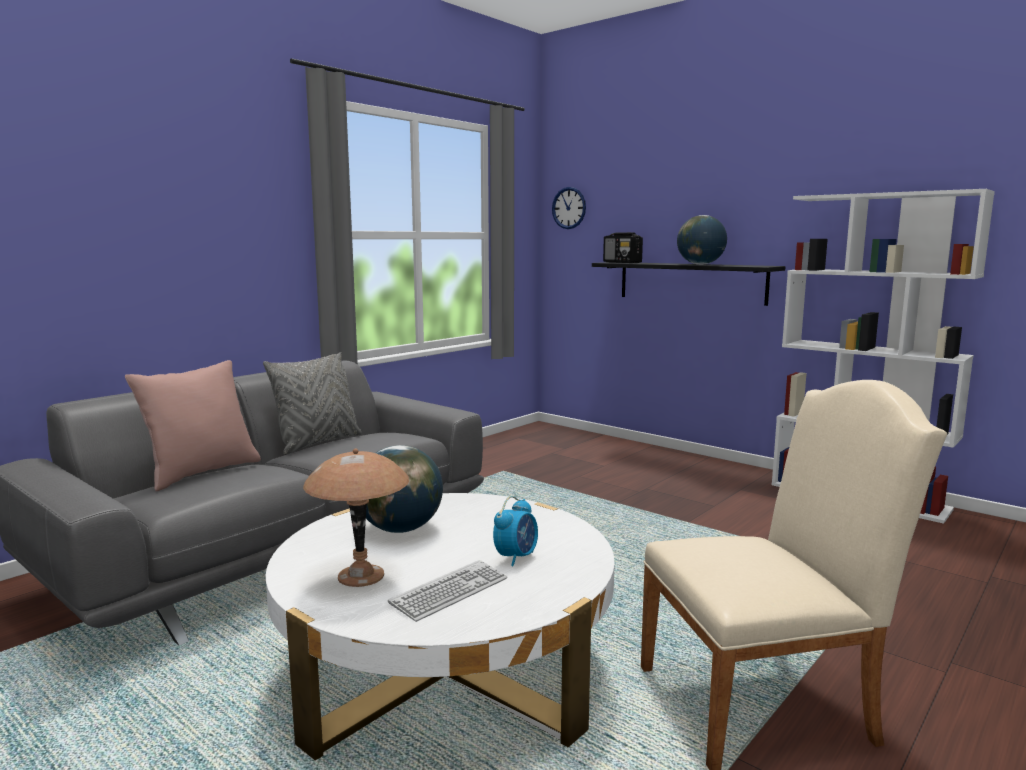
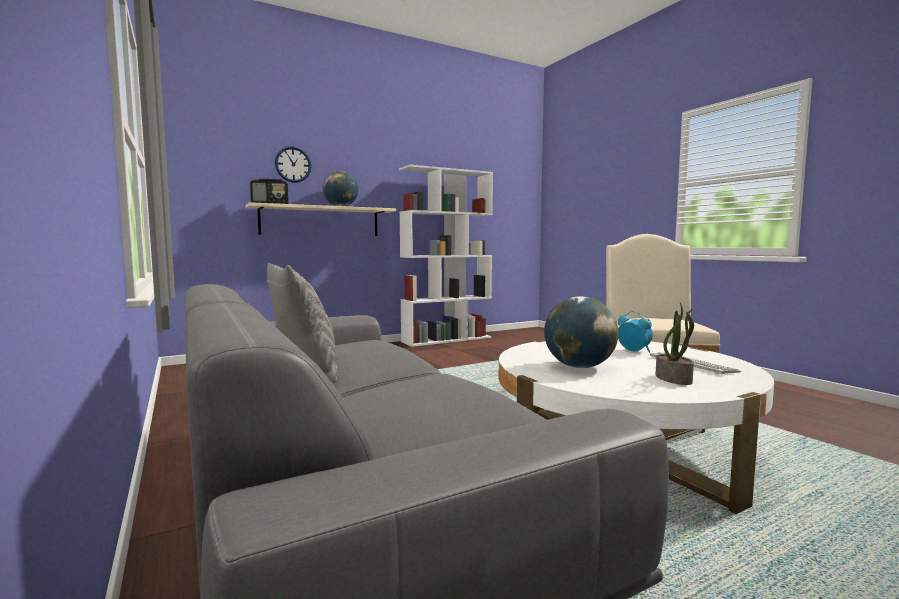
camera: 70 degrees left, 5 degrees down
(201, 473) = (374, 412): pink pillow -> none
(360, 576) = (674, 379): brown table lamp -> potted plant
(569, 208) = (188, 152): wall clock -> wall clock (293, 164)
(690, 282) = (320, 221): black shelf -> beige shelf

